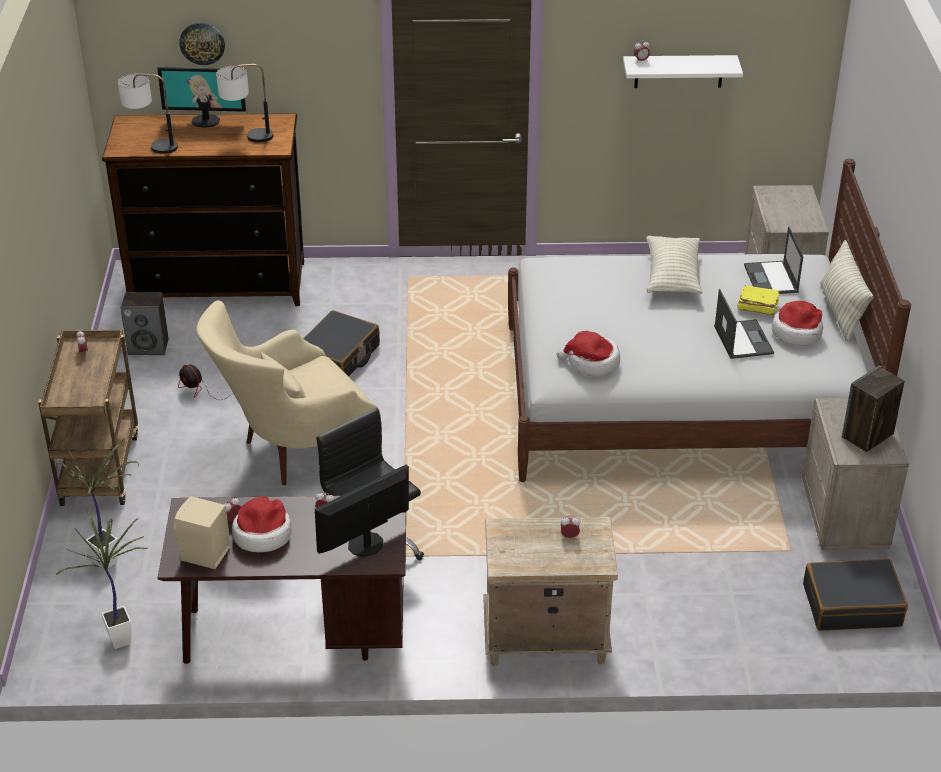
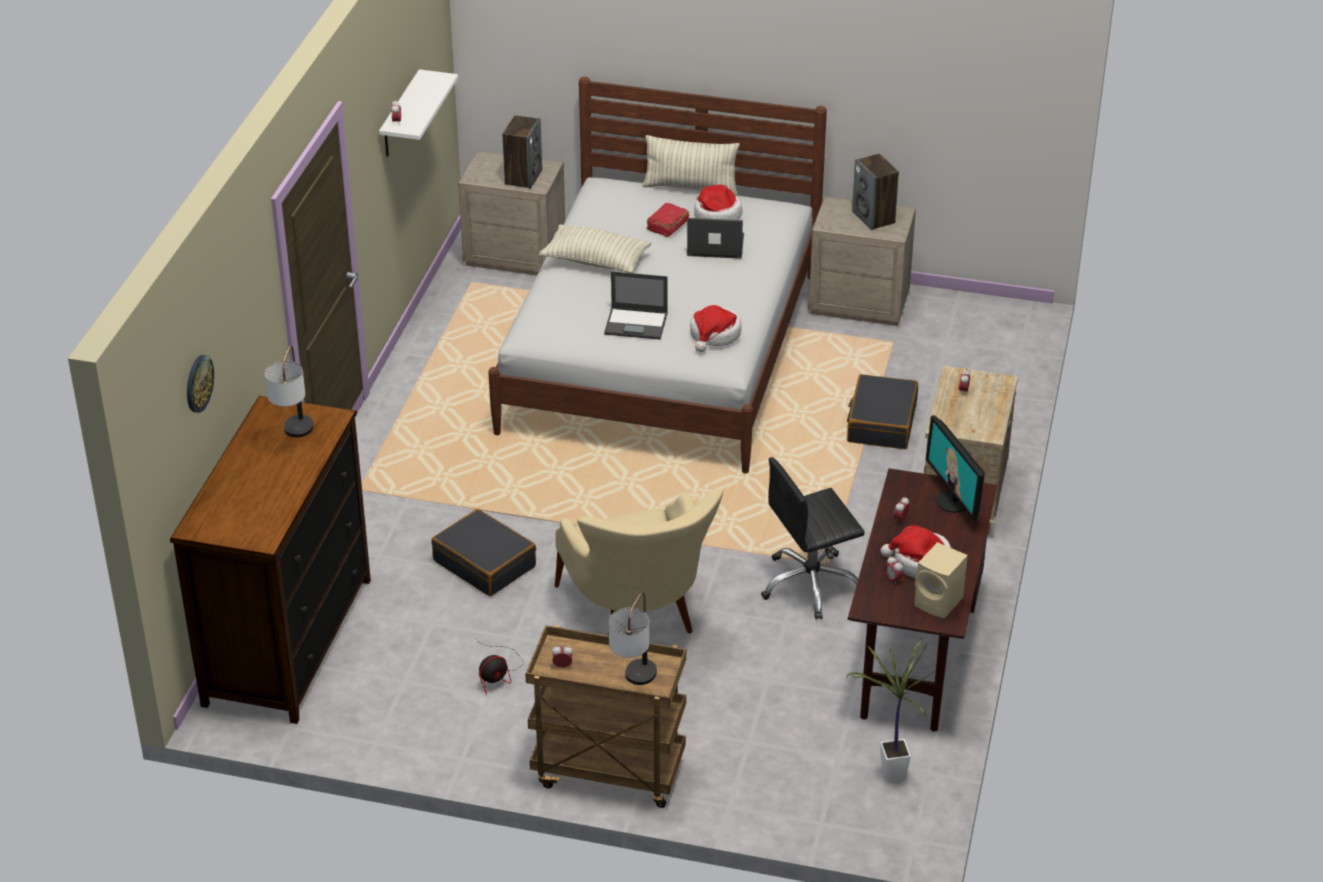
camera: 75 degrees left, 0 degrees up
(111, 562) = (770, 773): potted plant -> none
(149, 347) = (390, 713): speaker -> speaker (523, 177)
(151, 146) = (272, 513): table lamp -> table lamp (634, 684)
(206, 120) = (233, 464): monitor -> none
(757, 306) = (667, 226): yellow book -> red book
(771, 279) = (627, 209): laptop -> laptop (637, 324)
(852, 605) = (967, 328): black suitcase -> black suitcase (881, 422)

